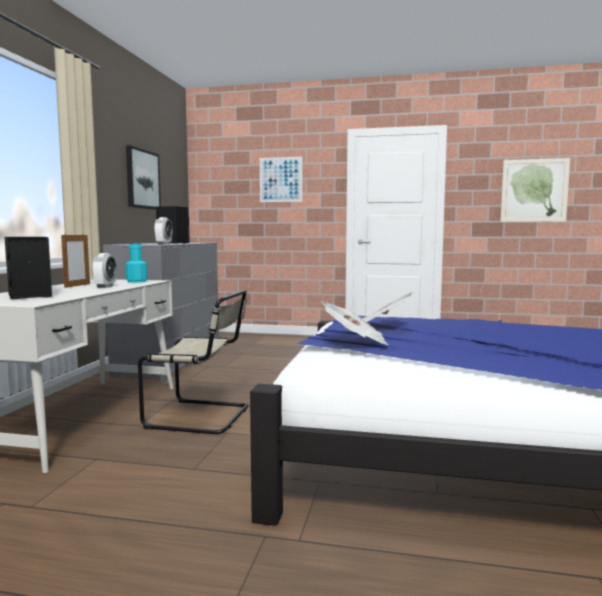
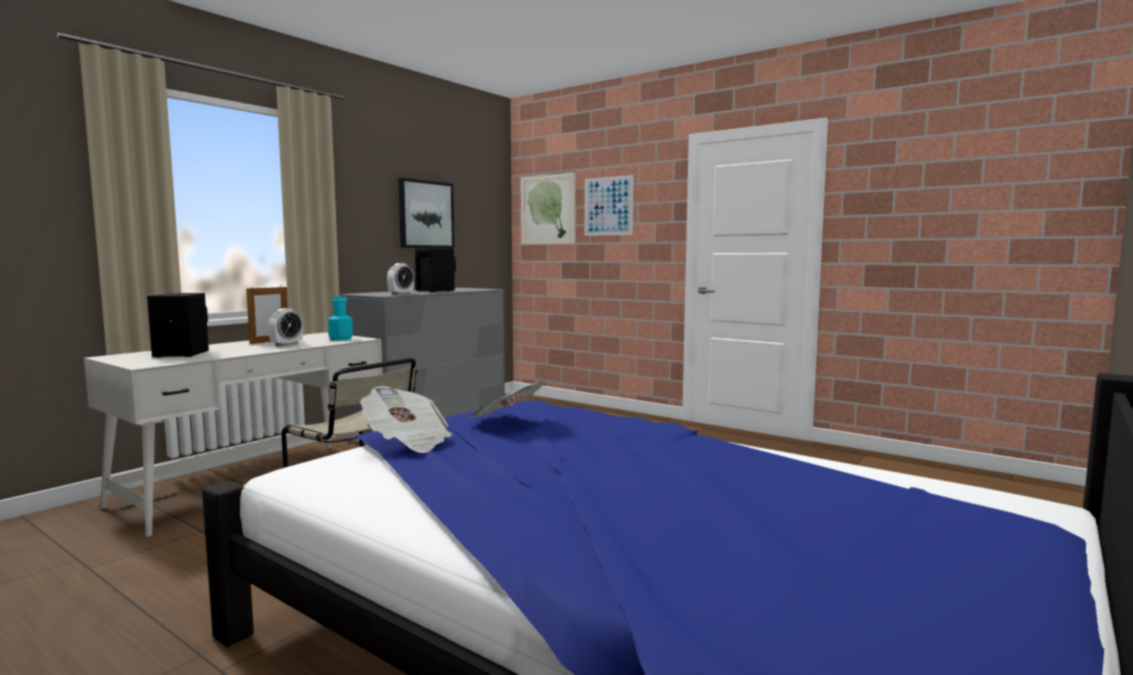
camera: 25 degrees right, 0 degrees up
(534, 190) = (969, 214): picture -> picture (547, 209)

